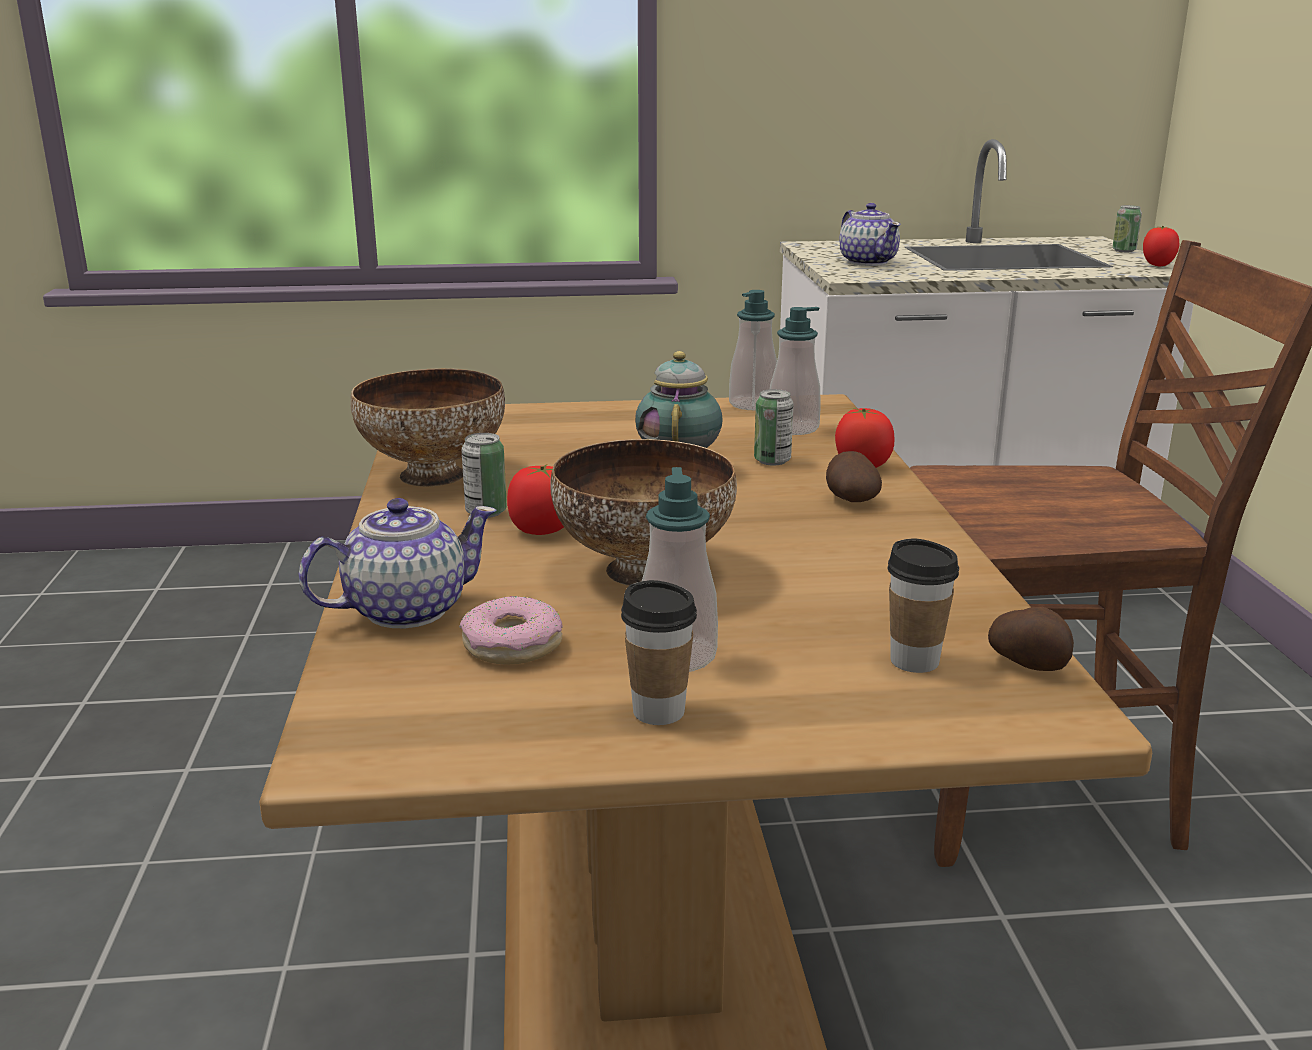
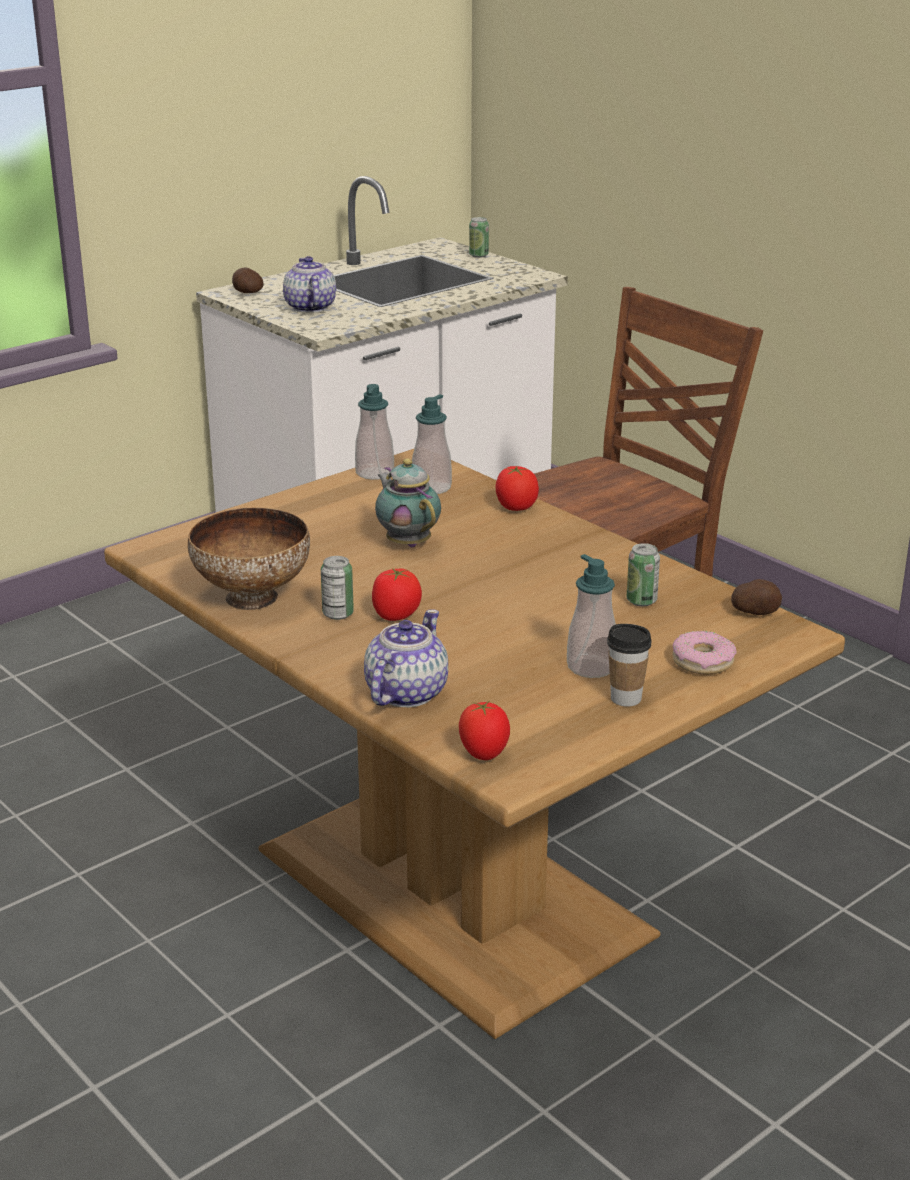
camera: 35 degrees left, 5 degrees up
(512, 645) = (500, 691): donut -> donut (702, 662)
(641, 571) = (497, 624): bowl -> none
(772, 460) = (456, 519): can -> can (641, 601)
(849, 500) = (542, 536): potato -> potato (247, 293)
(868, 262) = (309, 307): teapot -> teapot turned 135 degrees counterclockwise
(914, 661) = (704, 629): cup -> none
(1157, 266) = (522, 271): tomato -> tomato (484, 755)

